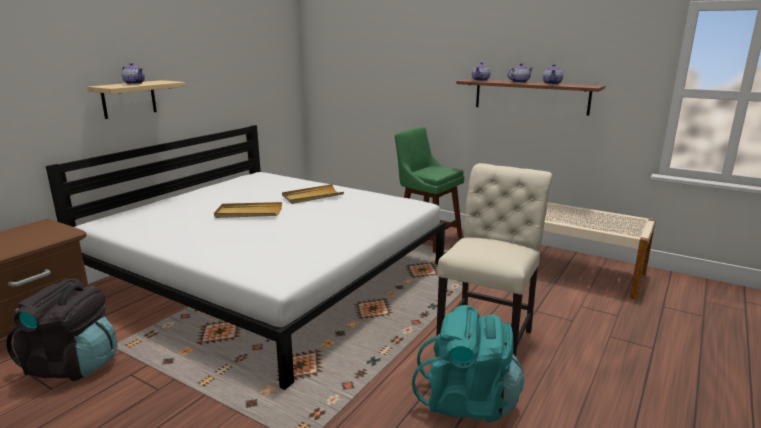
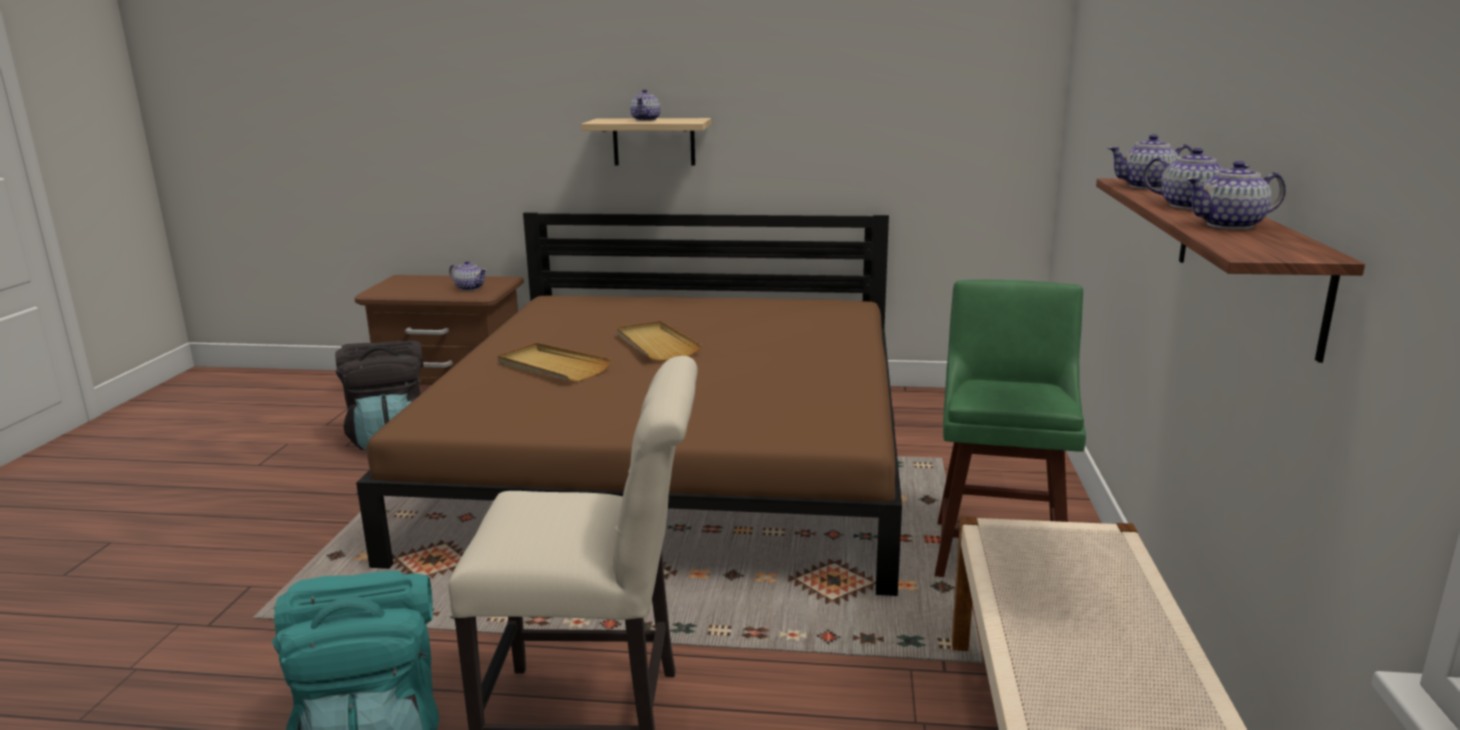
camera: 65 degrees right, 0 degrees up
(39, 234) = (469, 288): none -> teapot
(269, 276) = (676, 461): white bed -> brown bed
(312, 196) = (781, 357): beige tray -> beige tray (552, 366)

